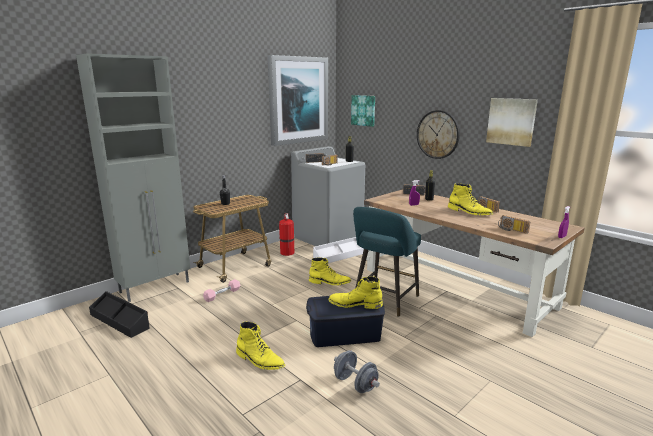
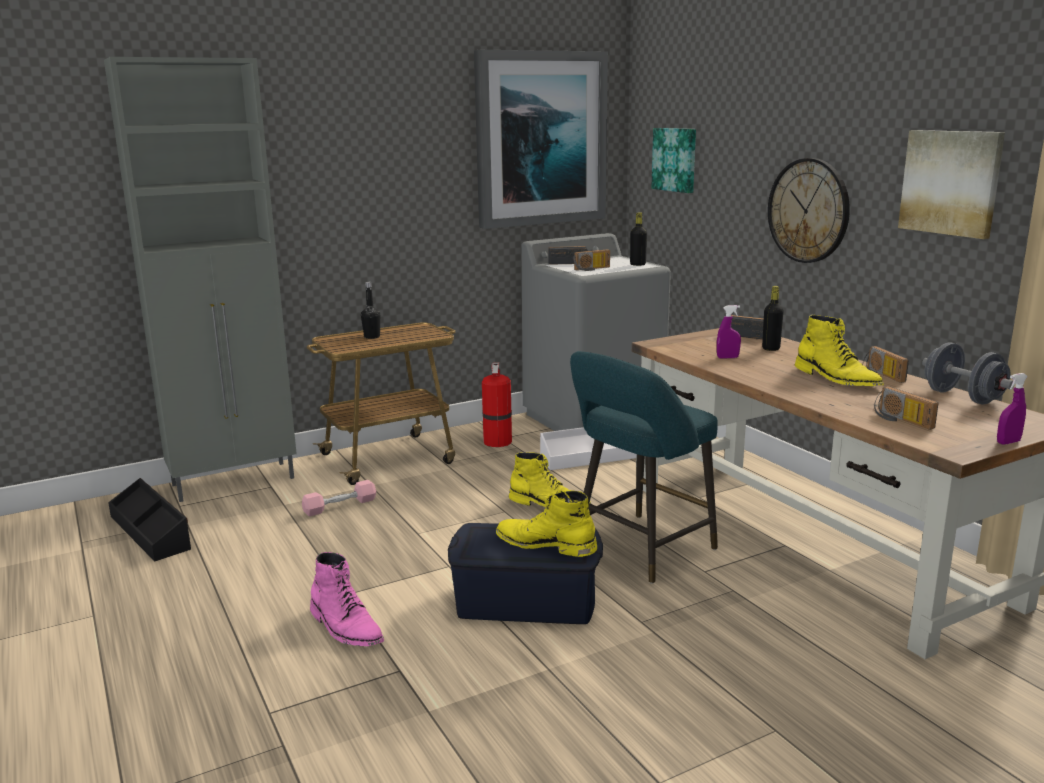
camera: 15 degrees right, 0 degrees up
(260, 360) = (346, 627): yellow boot -> pink boot
(355, 384) = (496, 693): grey dumbbell -> grey dumbbell (962, 397)

